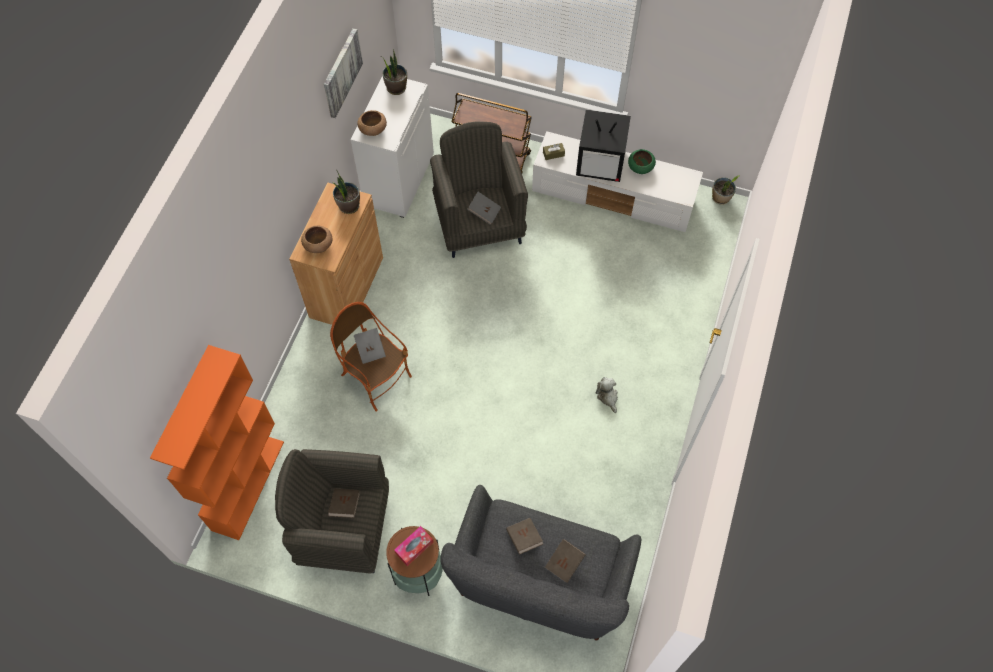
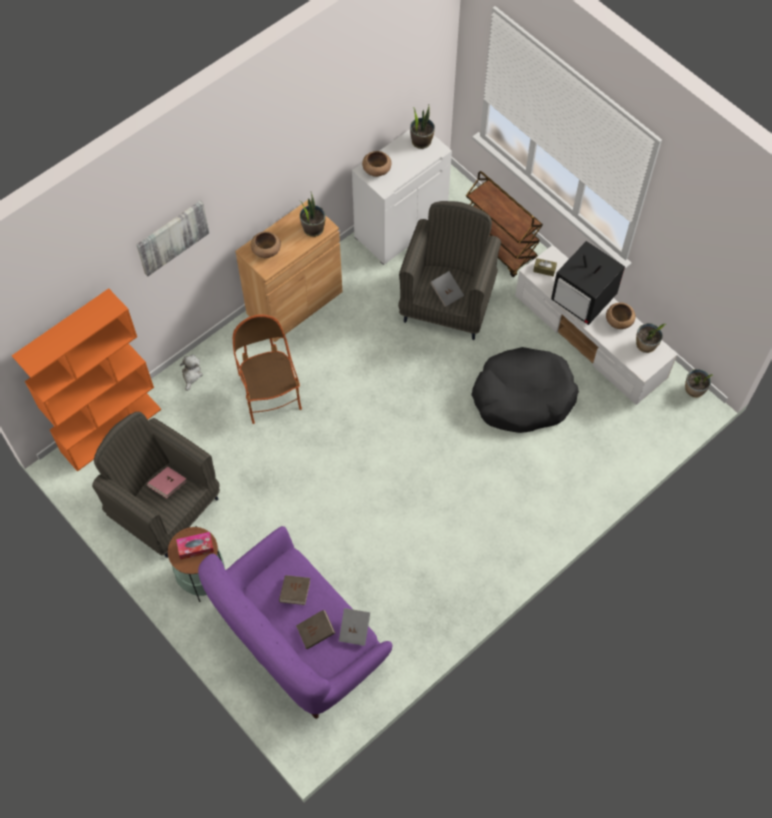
camera: 30 degrees right, 0 degrees up
(341, 72) = (360, 106): picture -> picture (172, 237)
(345, 505) = (168, 485): brown book -> pink book
(370, 349) = (270, 365): grey book -> grey book (354, 629)
(539, 580) = (298, 641): grey sofa -> purple sofa
(591, 271) = (522, 397): none -> black dog bed
(607, 397) = (462, 517): plush toy -> plush toy (191, 375)
(640, 167) = (619, 321): green bowl -> brown bowl
(674, 176) = (646, 345): none -> potted plant

